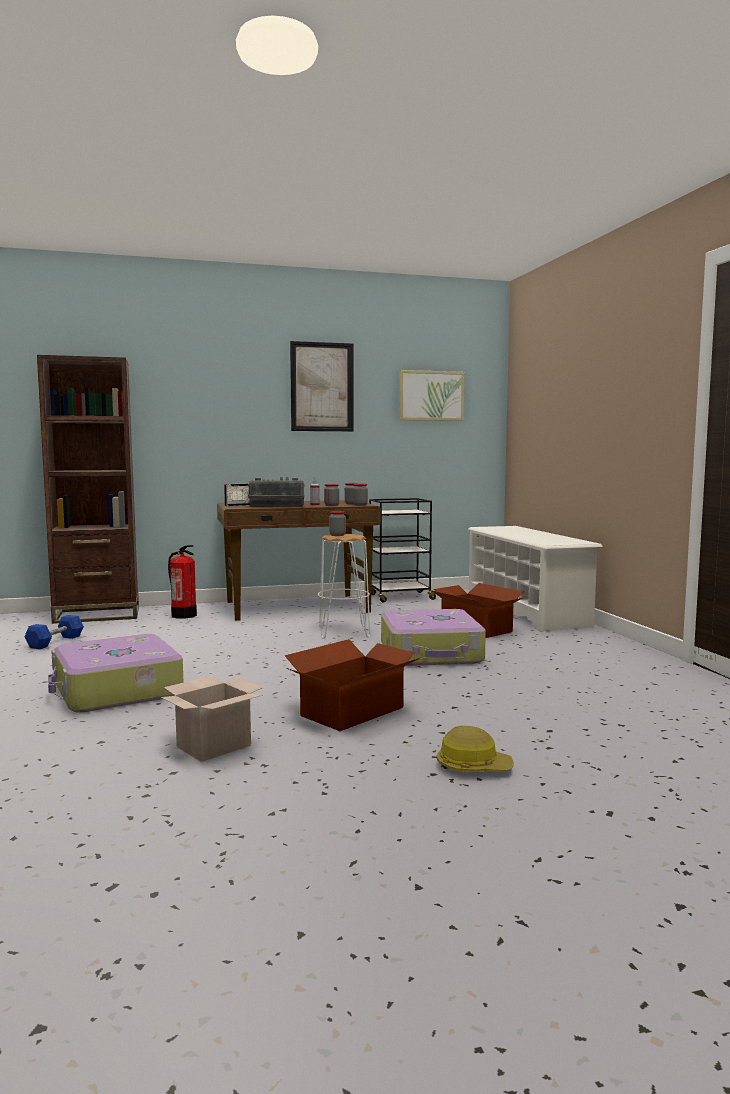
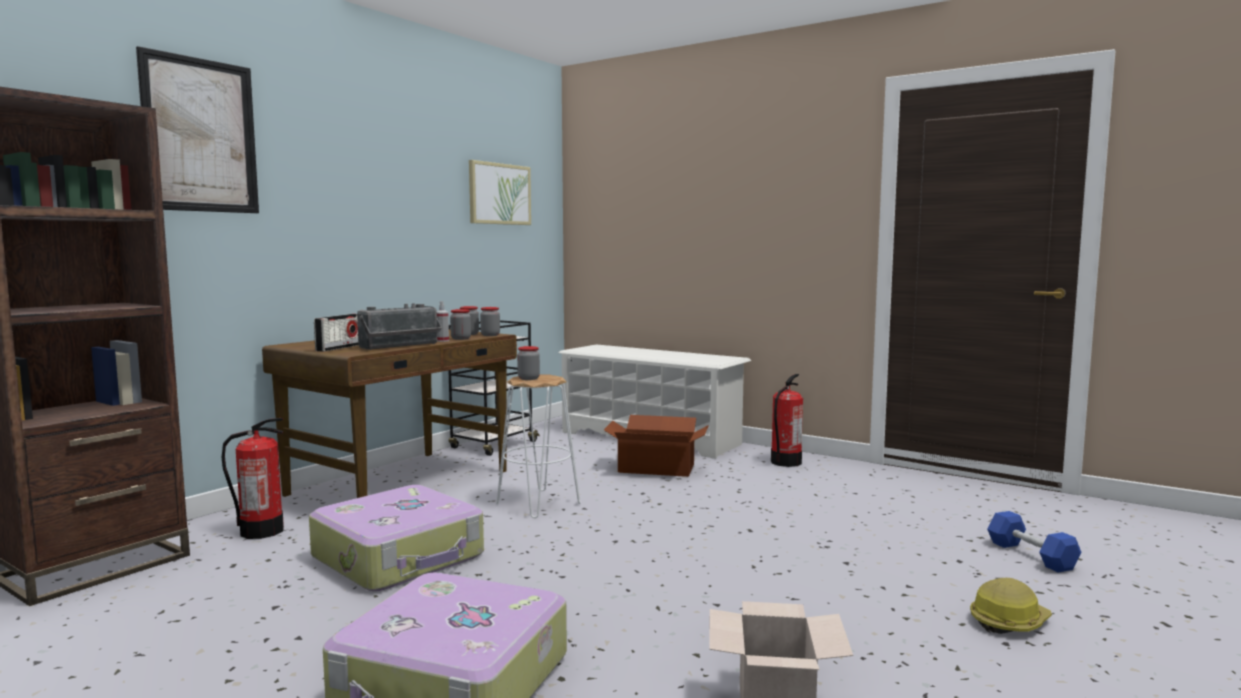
camera: 40 degrees left, 0 degrees up
(55, 642) = (126, 638): blue dumbbell -> blue dumbbell (1031, 555)
(322, 387) = (388, 176): picture -> picture (200, 135)
(351, 711) = (784, 602): cardboard box -> none
(431, 653) = (684, 507): suitcase -> suitcase (400, 557)
(596, 645) = (785, 462): none -> fire extinguisher

